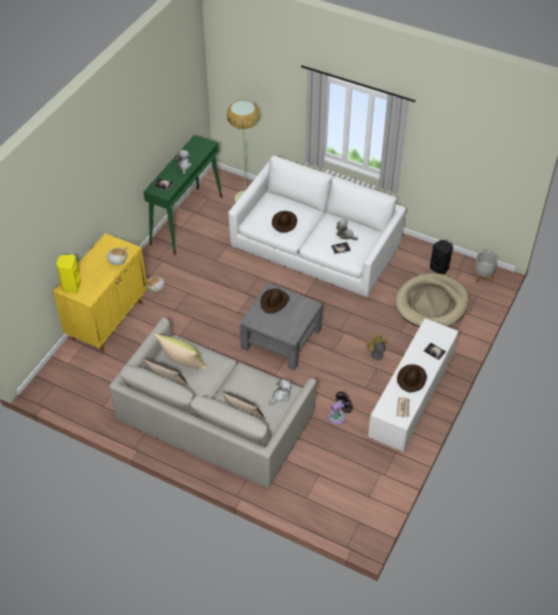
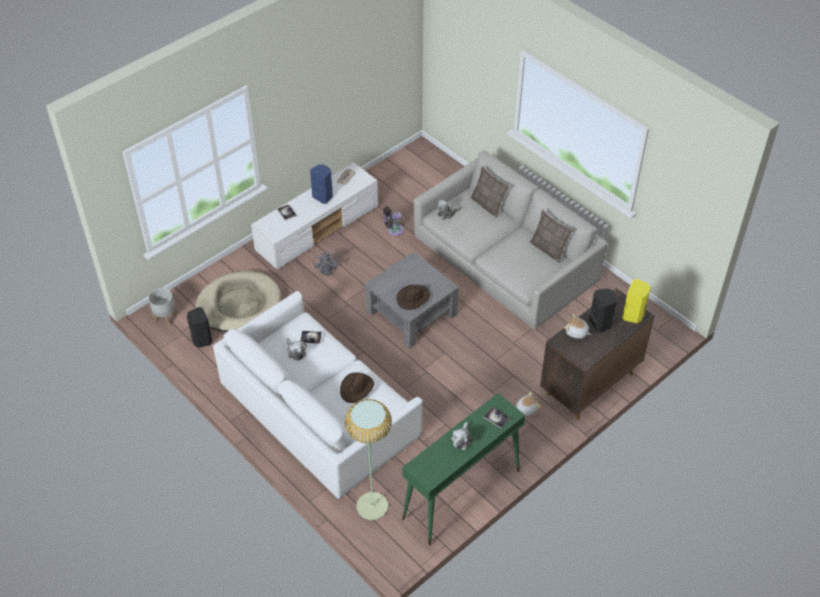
camera: 160 degrees left, 0 degrees up
(98, 272) = (601, 323): none -> black speaker
(108, 320) = (589, 384): yellow cabinet -> brown cabinet
(182, 364) = (529, 263): yellow pillow -> none
(376, 357) = (329, 269): yellow fan -> grey fan
(411, 379) = (323, 197): brown hat -> blue speaker

